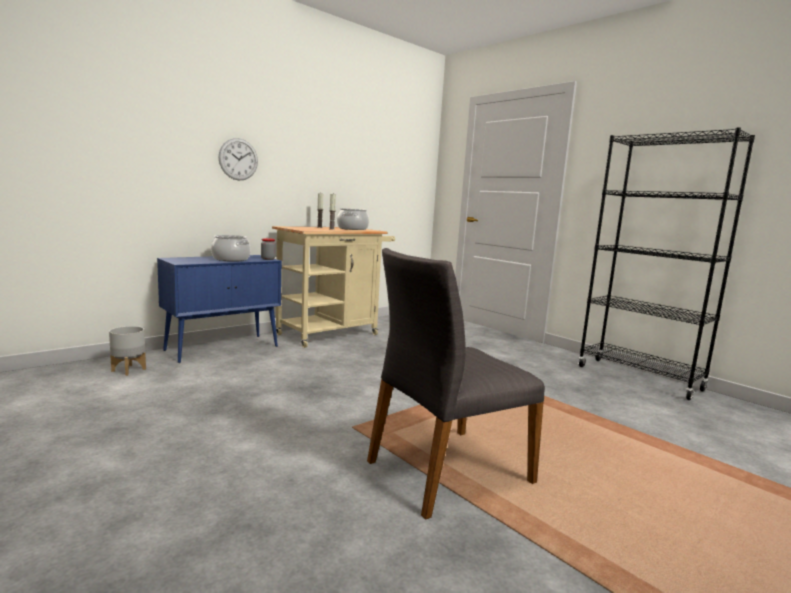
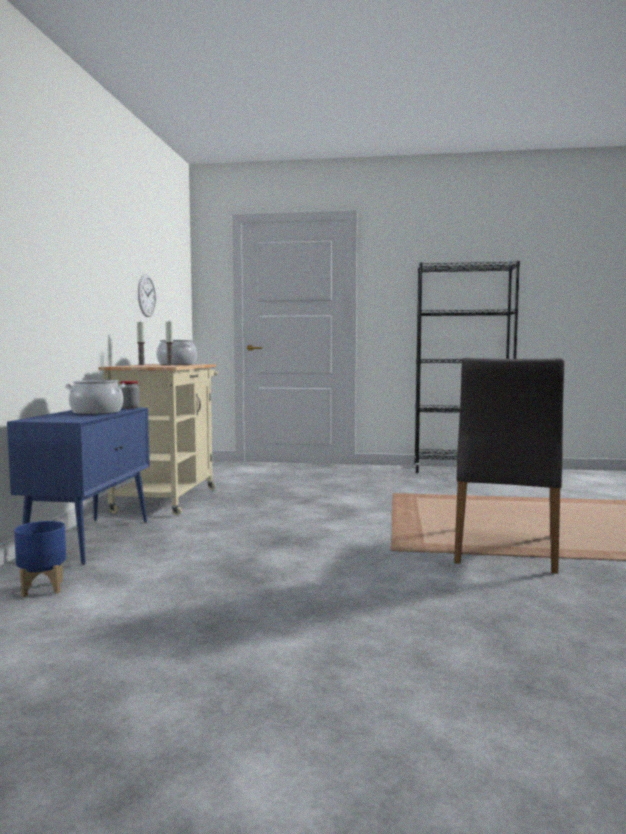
camera: 40 degrees left, 5 degrees down
(128, 370) = (42, 589): grey planter -> blue planter
(238, 159) = (63, 277): wall clock -> wall clock (146, 295)

